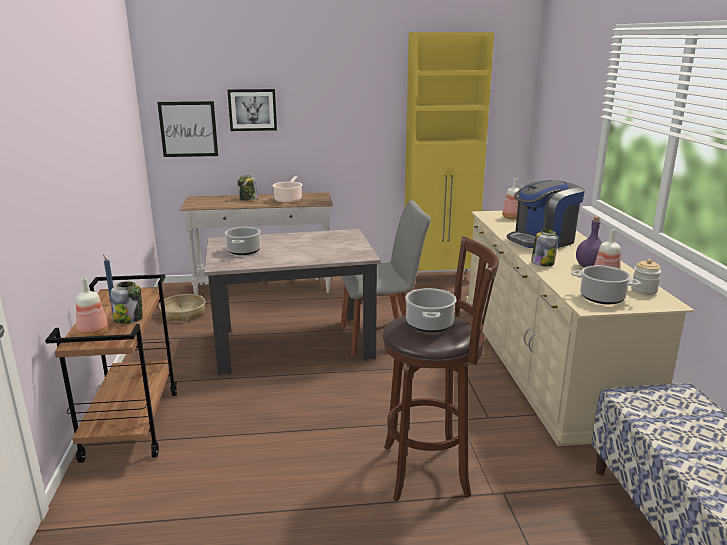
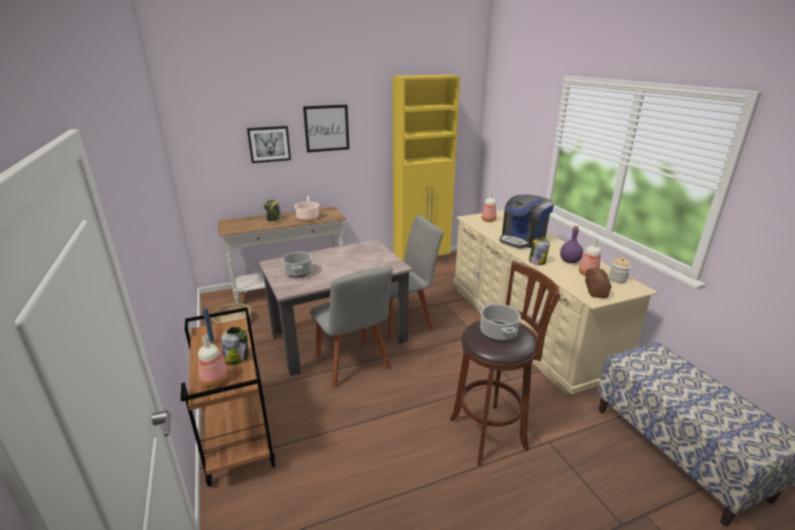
camera: 15 degrees left, 5 degrees up
(188, 129) = (214, 164): picture -> picture (326, 128)
(297, 373) = (353, 364): none -> grey chair
(601, 298) = (595, 289): cooking pot -> bread

